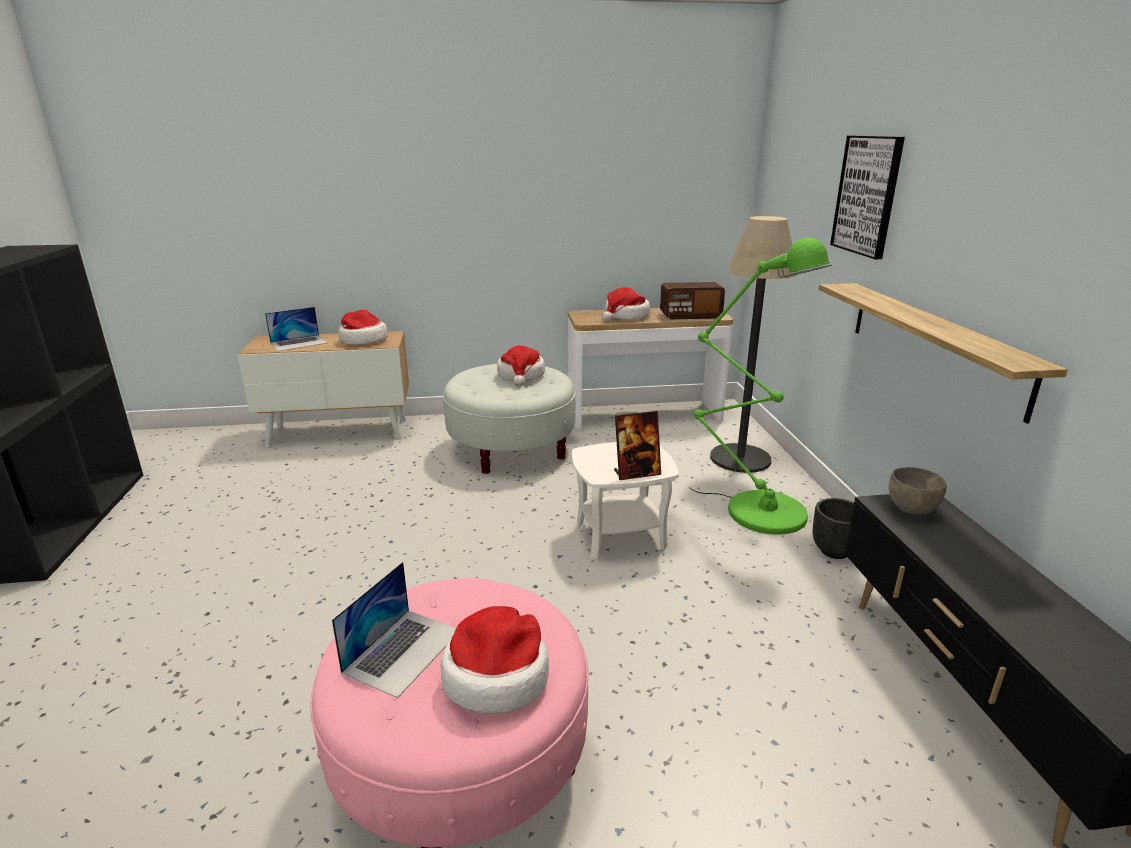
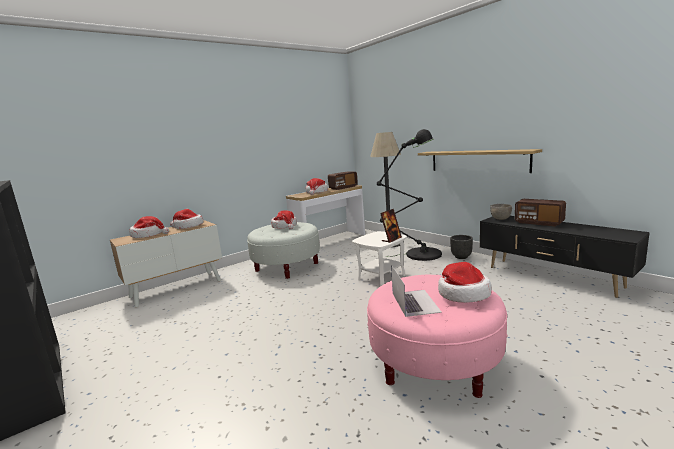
camera: 30 degrees left, 10 degrees down
(299, 343) = (148, 235): laptop -> hat
(756, 509) = (418, 254): green floor lamp -> black floor lamp
(867, 195) = (425, 116): picture -> none
(982, 559) = (539, 222): none -> radio

